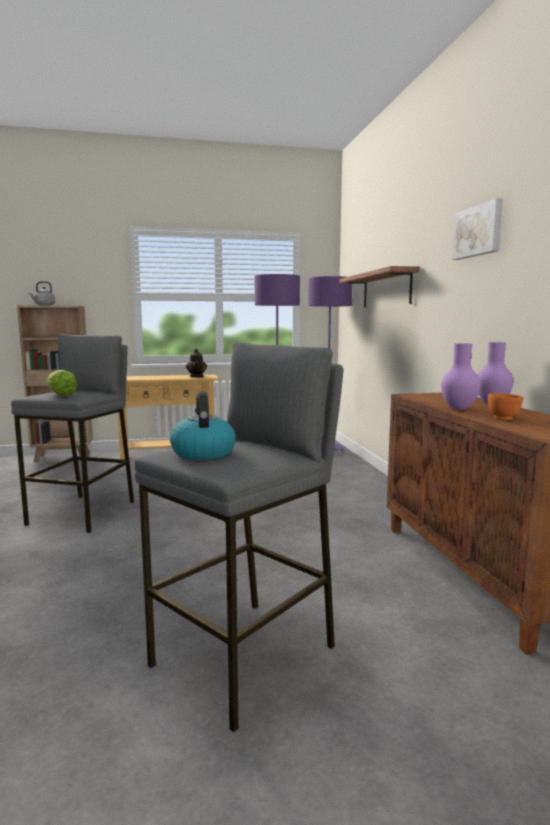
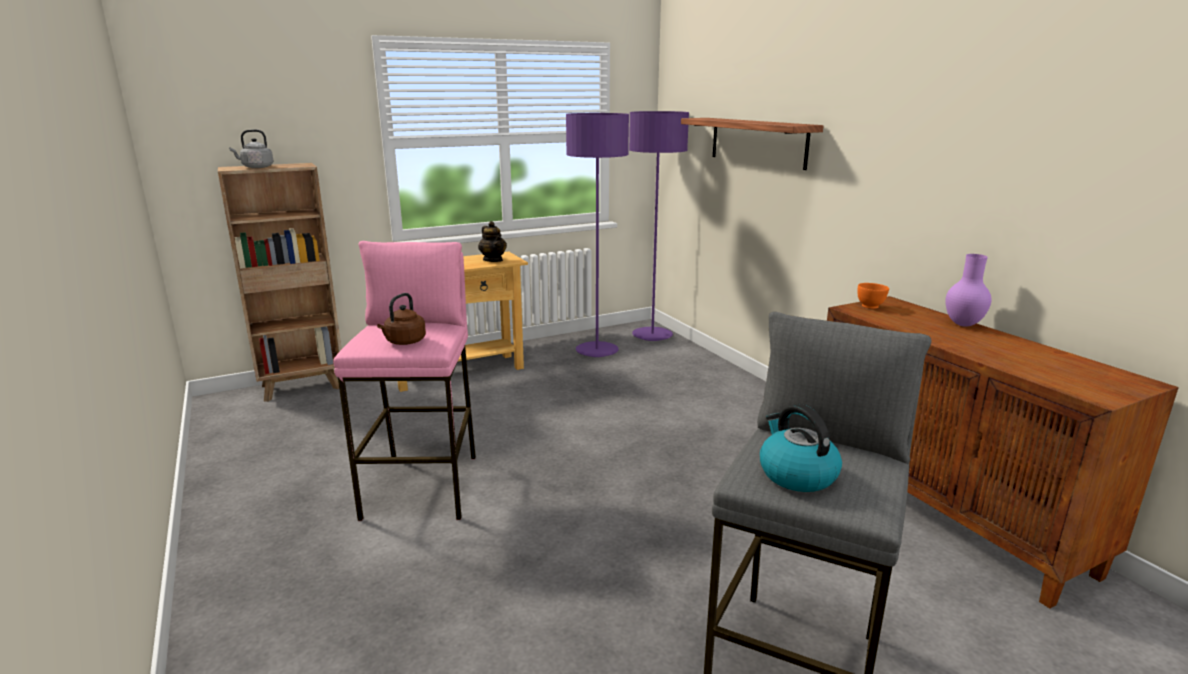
camera: 15 degrees left, 10 degrees up
(61, 395) = (404, 342): lettuce -> brown kettle
(84, 512) = (423, 486): grey stool -> pink stool
(459, 409) = (945, 340): purple vase -> none
(478, 231) = (935, 104): picture -> none
(503, 418) = (1013, 359): orange bowl -> orange bowl (870, 306)

